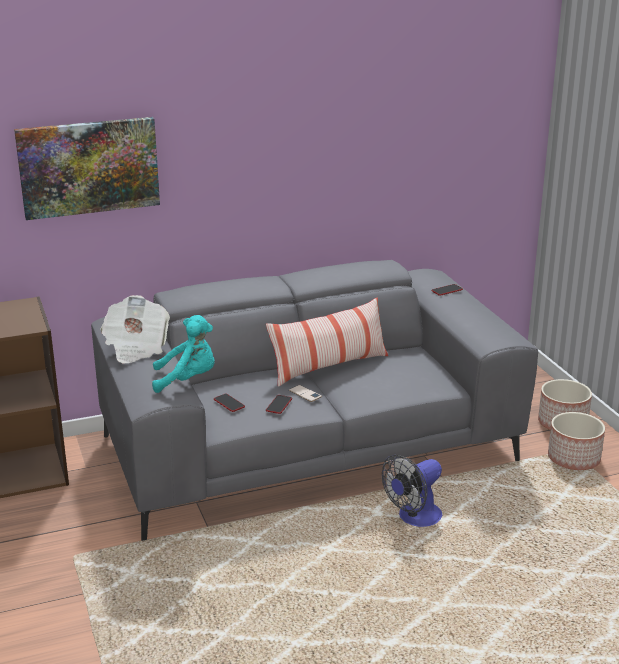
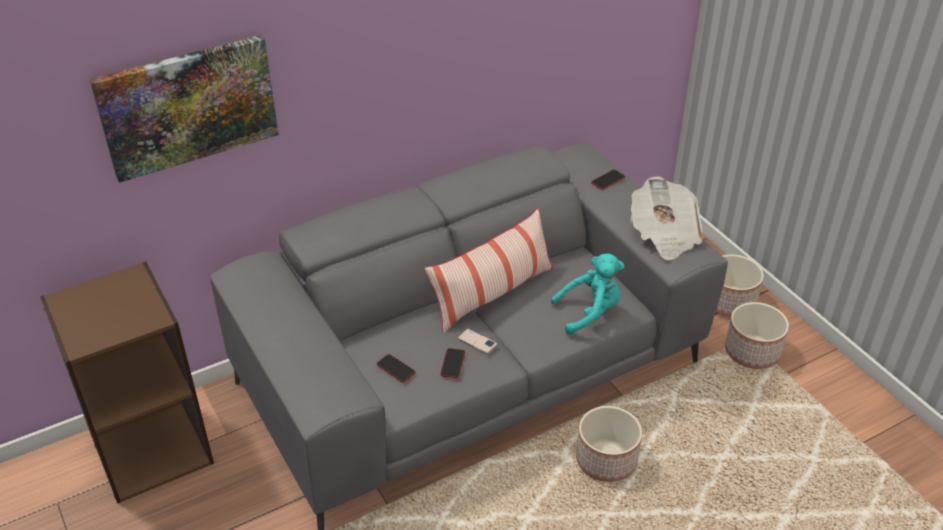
camera: 10 degrees left, 15 degrees up
(136, 347) = (278, 317): newspaper -> newspaper (664, 235)
(187, 380) = (355, 366): turquoise plush toy -> turquoise plush toy (590, 312)
(414, 518) = (607, 460): fan -> planter

